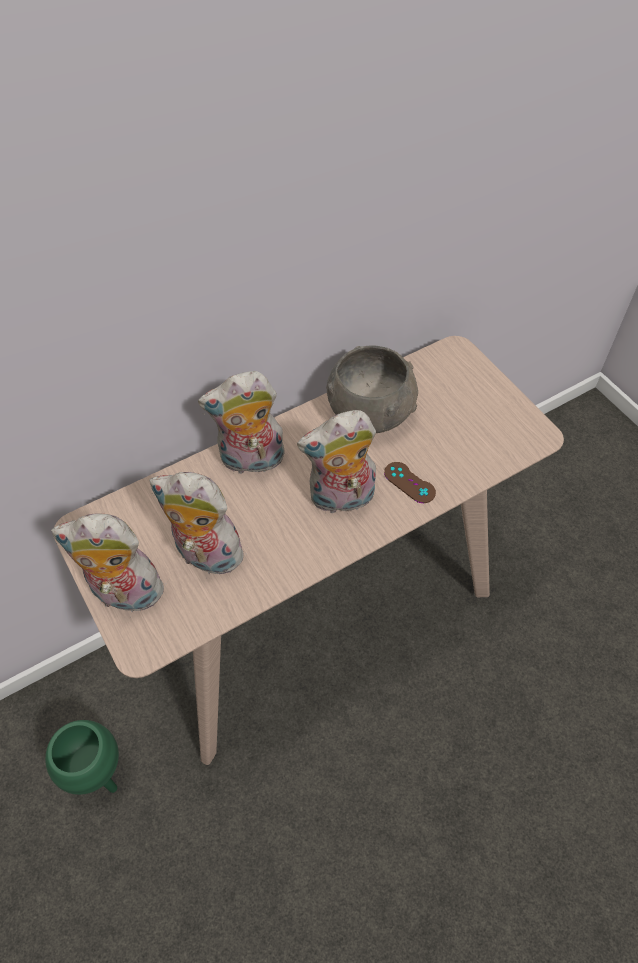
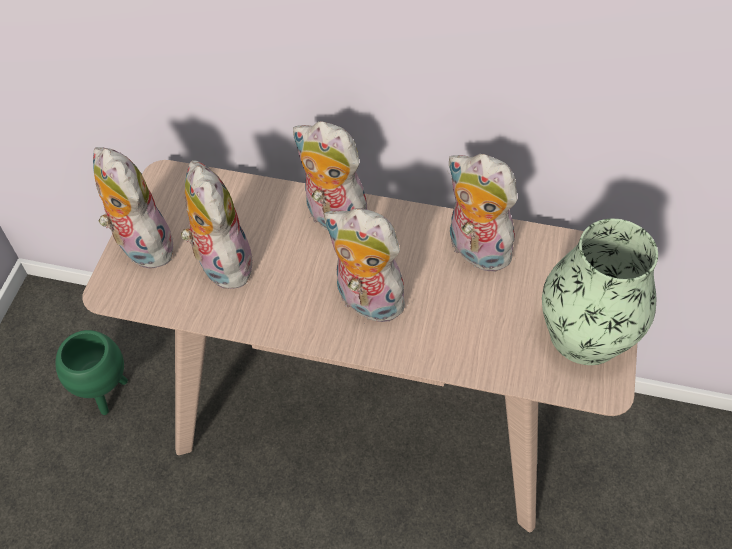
camera: 45 degrees right, 0 degrees up
(370, 411) = (474, 250): grey bowl -> plush toy
(409, 482) = (436, 333): brown game controller -> none
(493, 412) = (585, 333): none -> vase

